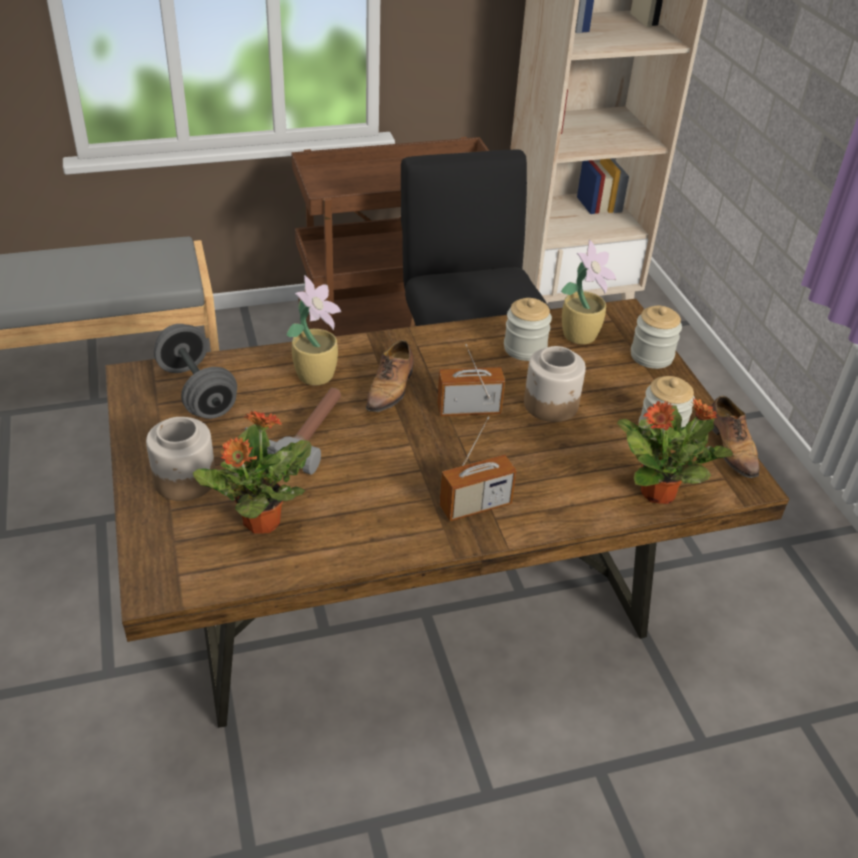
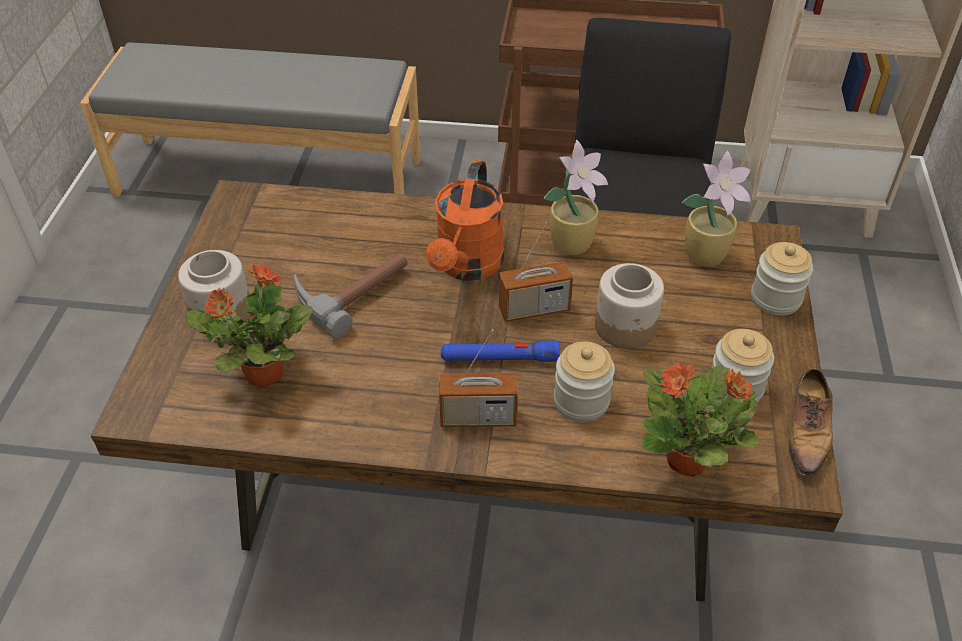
camera: 25 degrees right, 5 degrees up
(197, 391) = (283, 225): grey dumbbell -> none
(317, 374) = (403, 235): potted plant -> potted plant (573, 243)
(390, 388) = (467, 267): shoe -> orange watering can
(464, 455) = (499, 358): none -> blue flashlight
(469, 409) = (534, 309): radio -> radio turned 150 degrees clockwise
(525, 348) = (634, 256): jar -> jar (581, 401)

